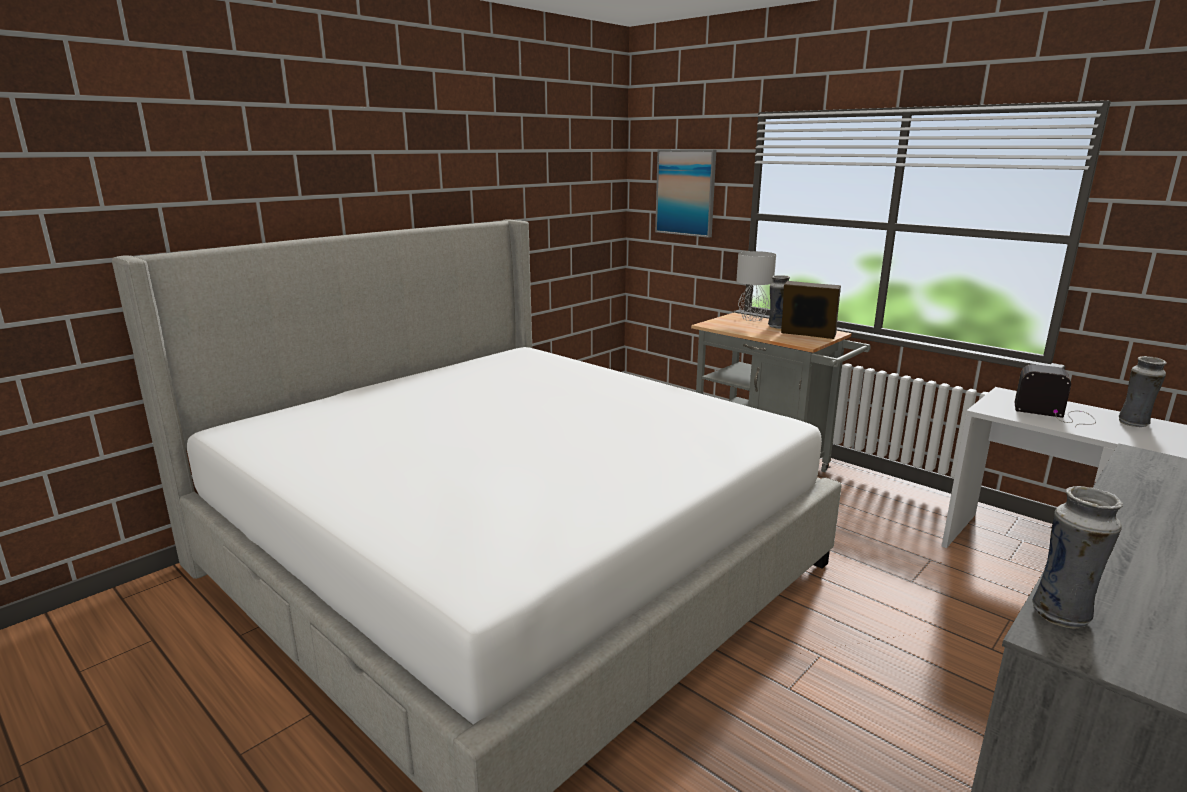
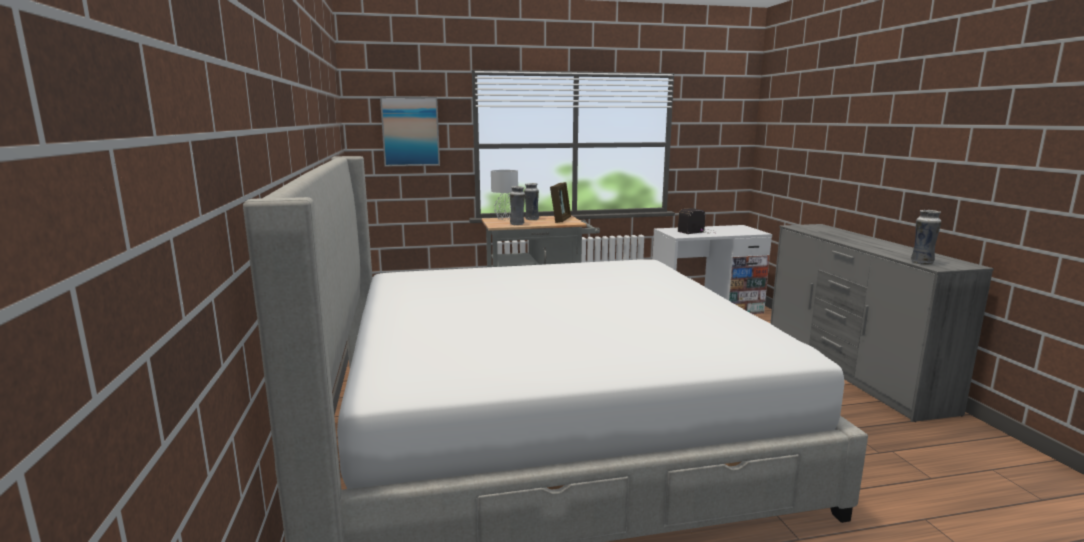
camera: 55 degrees left, 5 degrees down
(807, 335) = (560, 220): picture frame -> picture frame turned 135 degrees clockwise
(1134, 424) = (722, 228): vase -> vase (517, 224)

